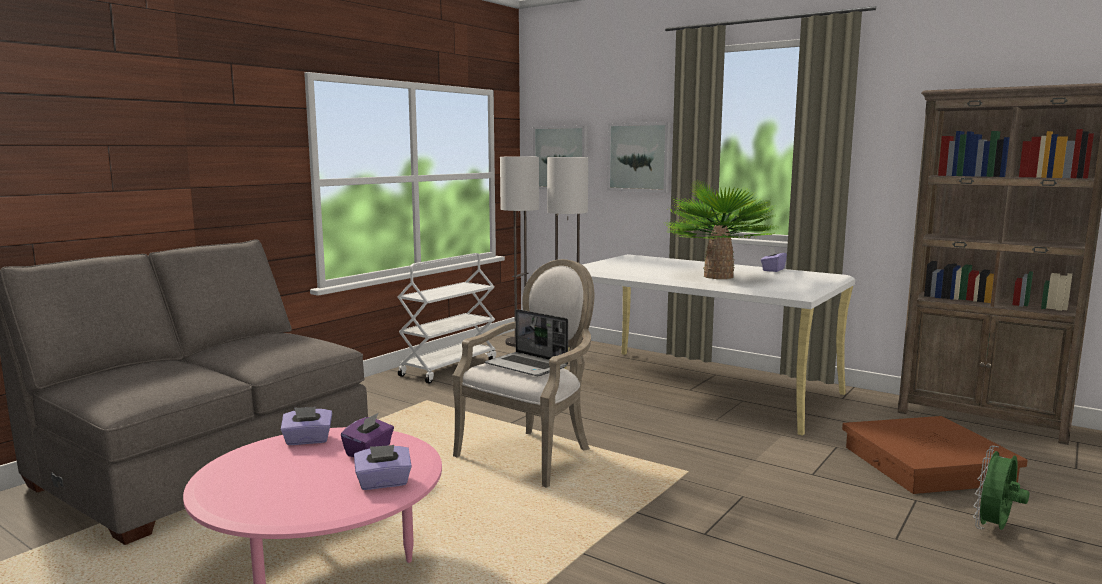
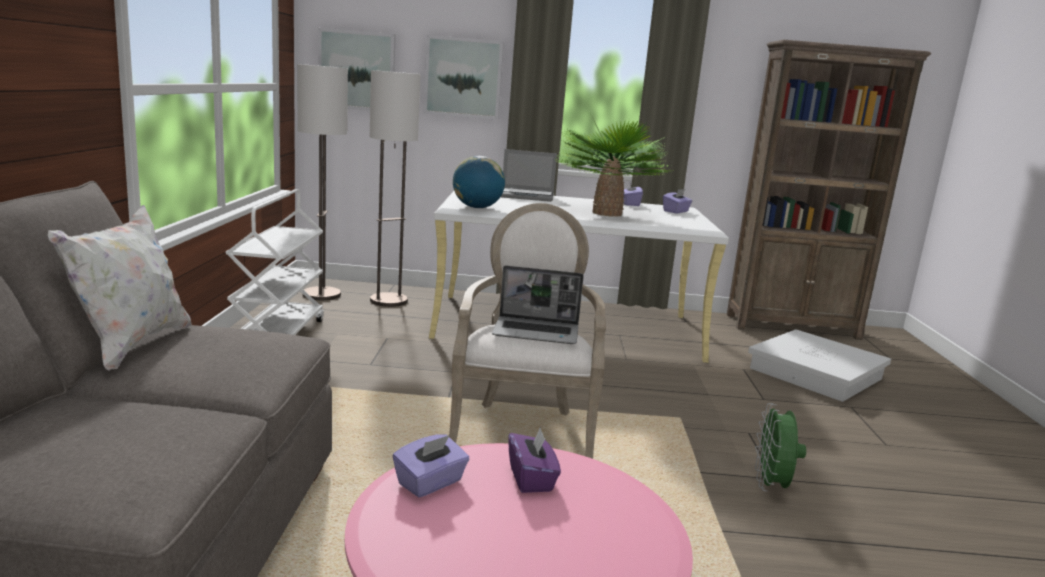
camera: 35 degrees left, 5 degrees up
(240, 339) = (131, 345): none -> white pillow
(383, 483) = (626, 518): purple tissue box -> purple tissue box (676, 211)
(596, 269) = (477, 208): none -> globe
(675, 261) = (527, 196): none -> laptop
(927, 465) = (816, 374): brown storage box -> white storage box
(994, 529) = (920, 420): green fan -> green fan (771, 486)

